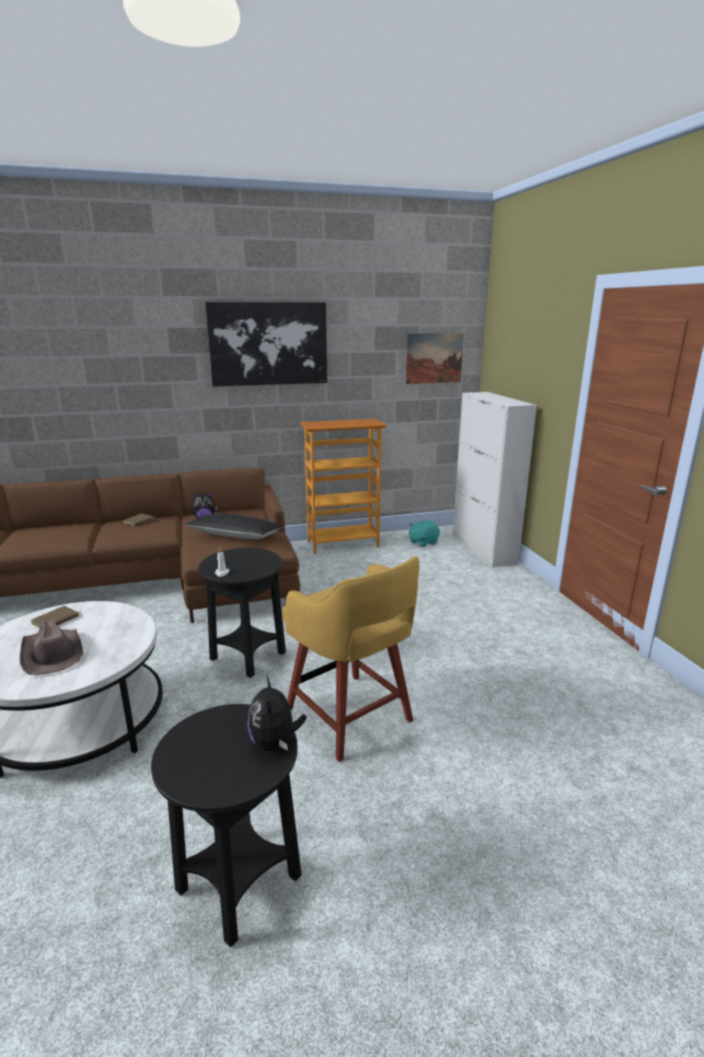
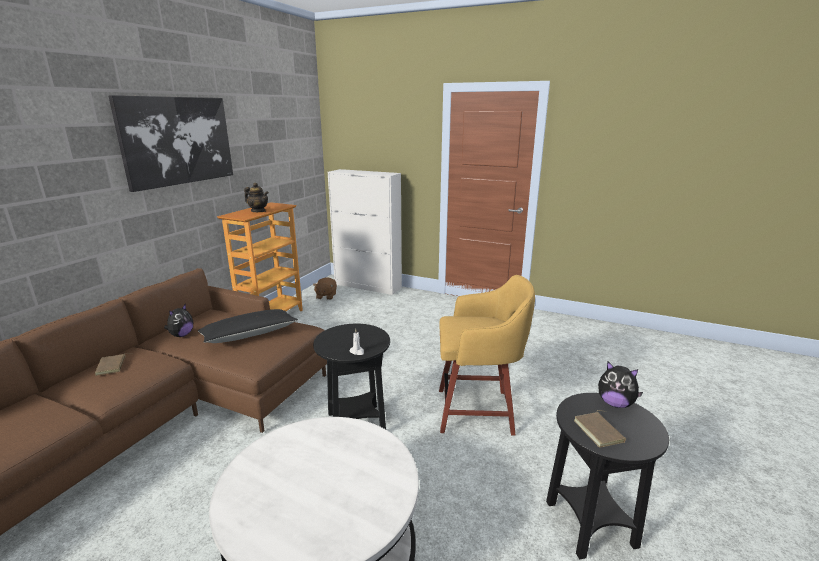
camera: 50 degrees left, 0 degrees up
(52, 653) = (331, 492): brown hat -> none
(56, 621) = (263, 475): brown book -> brown book (600, 431)
(338, 424) = (258, 211): none -> teapot
(423, 542) = (326, 296): turquoise plush toy -> brown plush toy
(434, 358) = (297, 146): picture -> none

